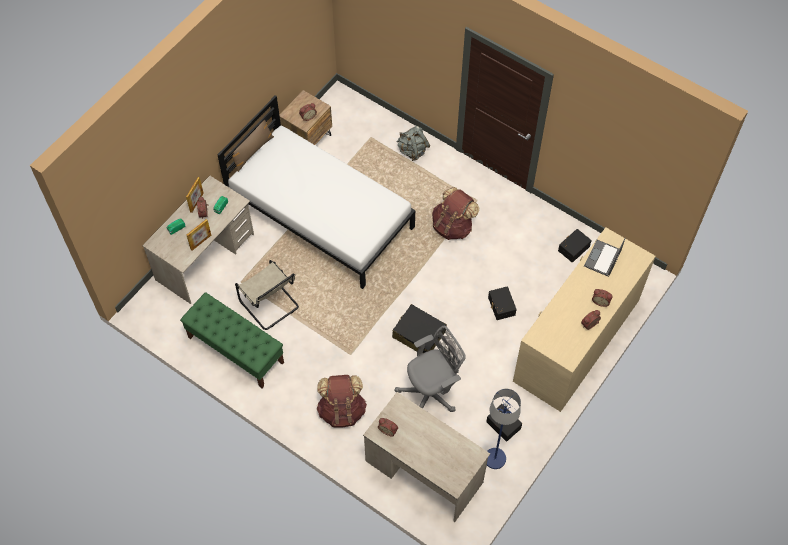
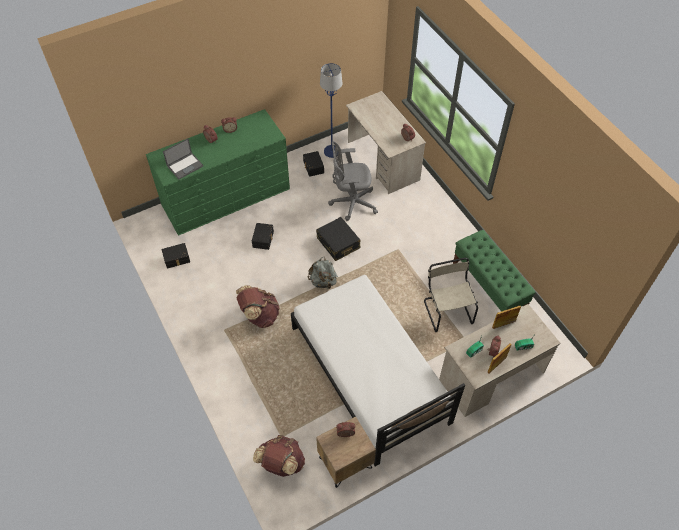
camera: 155 degrees left, 5 degrees down
(342, 410) = (422, 215): brown backpack -> brown backpack (281, 464)
(412, 151) = (250, 403): grey backpack -> grey backpack (323, 281)
(576, 340) = (226, 196): beige dresser -> green dresser

